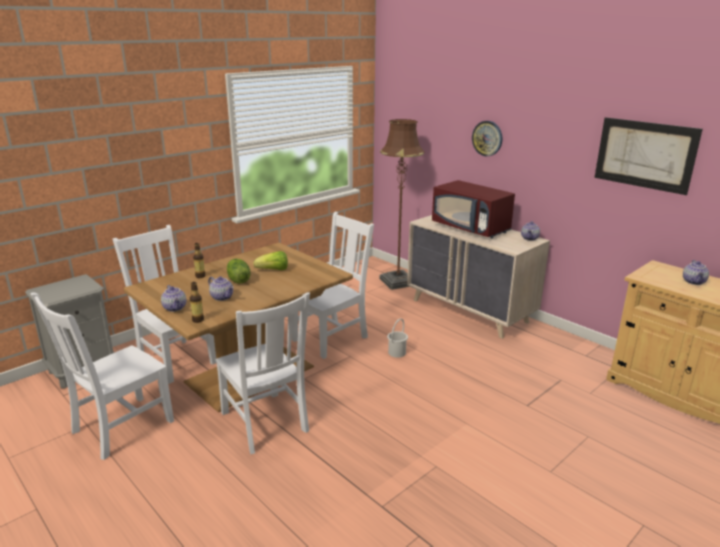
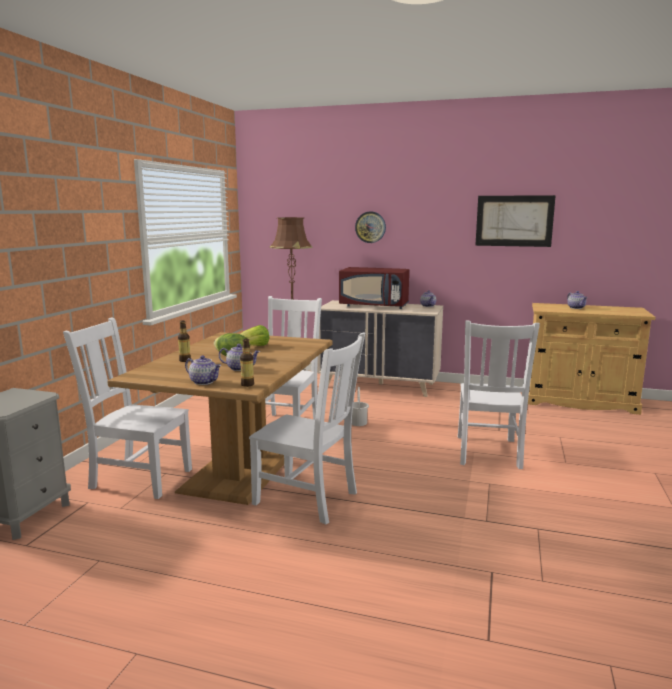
camera: 30 degrees left, 10 degrees down
(119, 428) = (148, 550): white chair -> white chair (488, 453)

